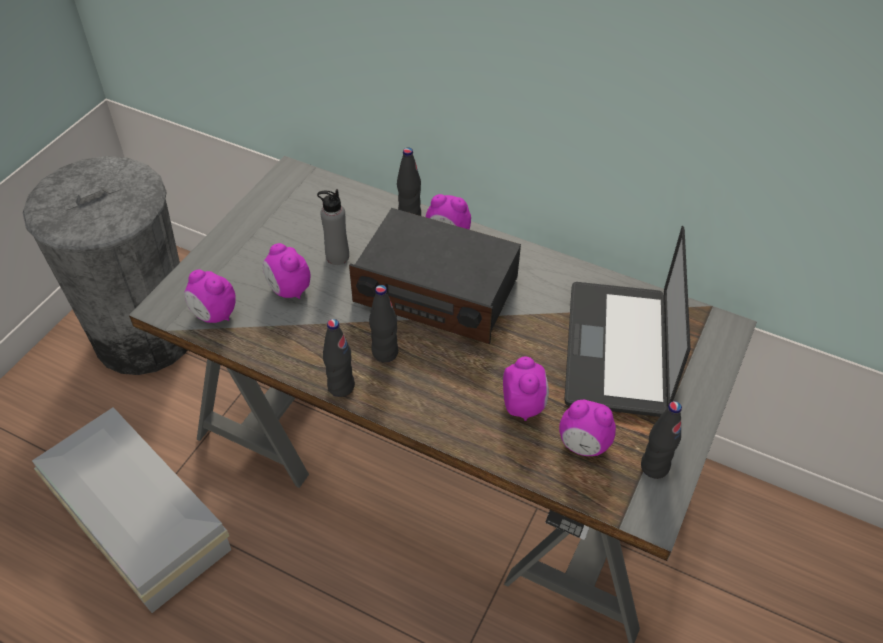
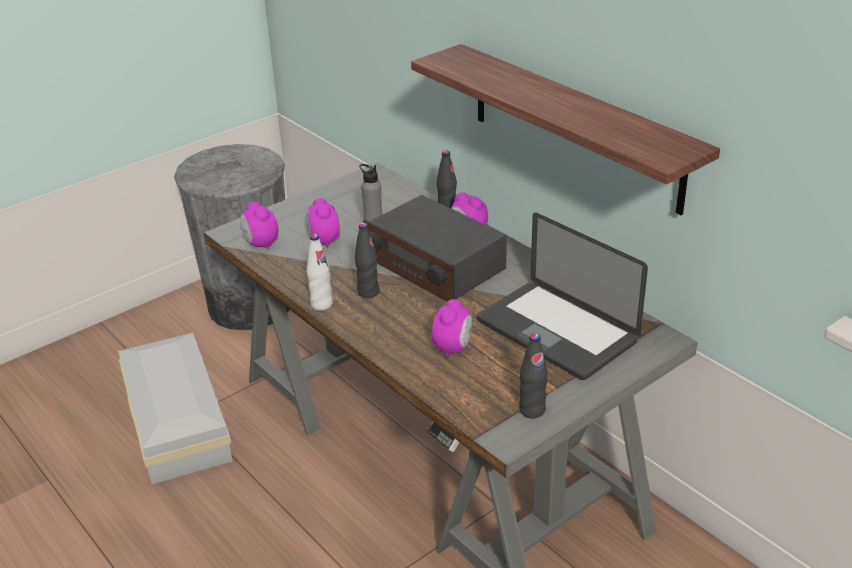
camera: 25 degrees right, 15 degrees down
(341, 386) = (321, 304): black bottle -> white bottle
(583, 445) = (483, 382): alarm clock -> none
(594, 111) = (574, 127): none -> shelf
(617, 349) = (556, 331): laptop -> laptop turned 75 degrees counterclockwise

